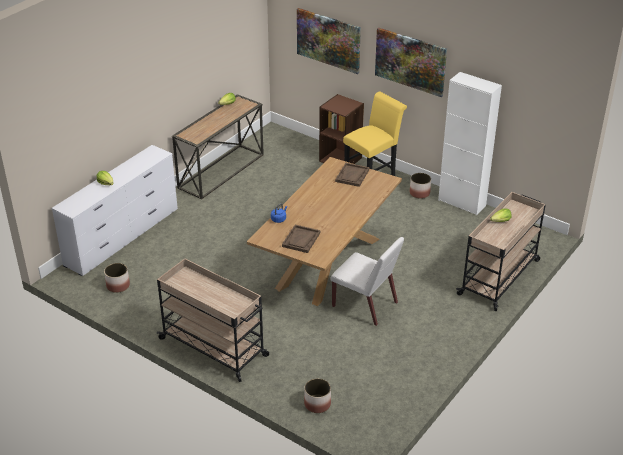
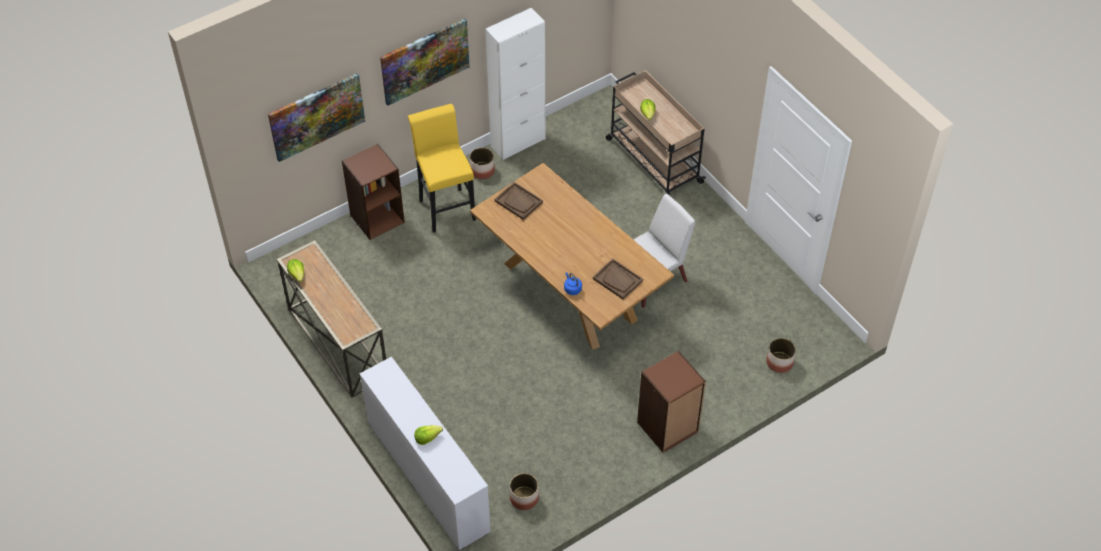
camera: 70 degrees left, 15 degrees up
(214, 348) = (668, 427): beige cart -> brown bookcase

